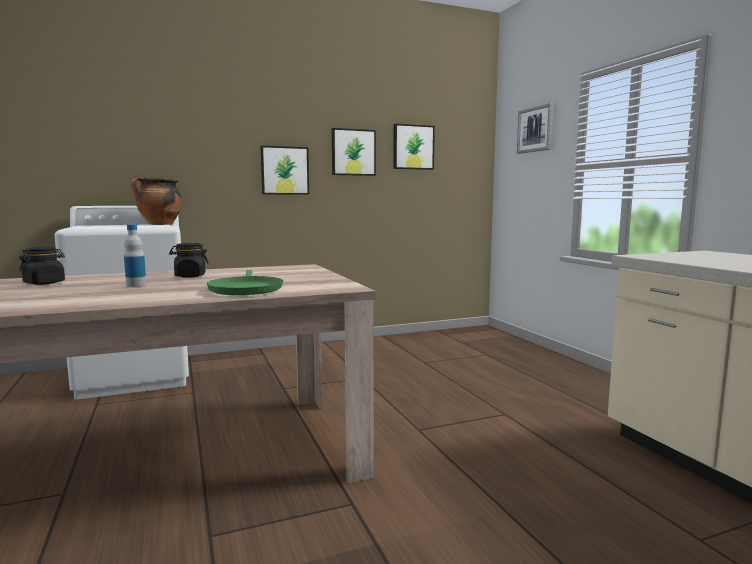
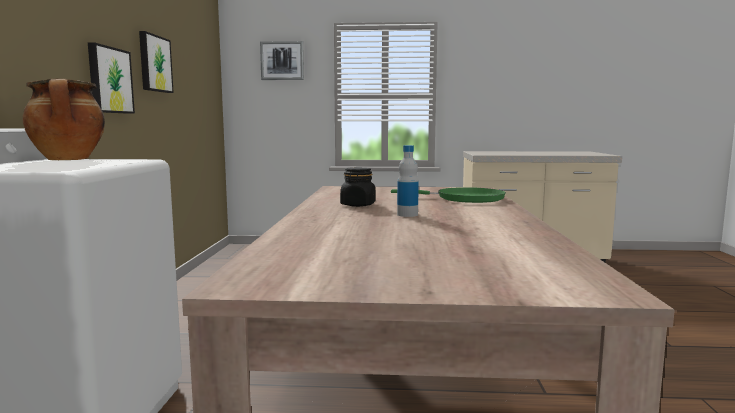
camera: 65 degrees left, 0 degrees up
(44, 283) = (337, 235): black jar -> none
(413, 147) = (186, 64): picture -> none

